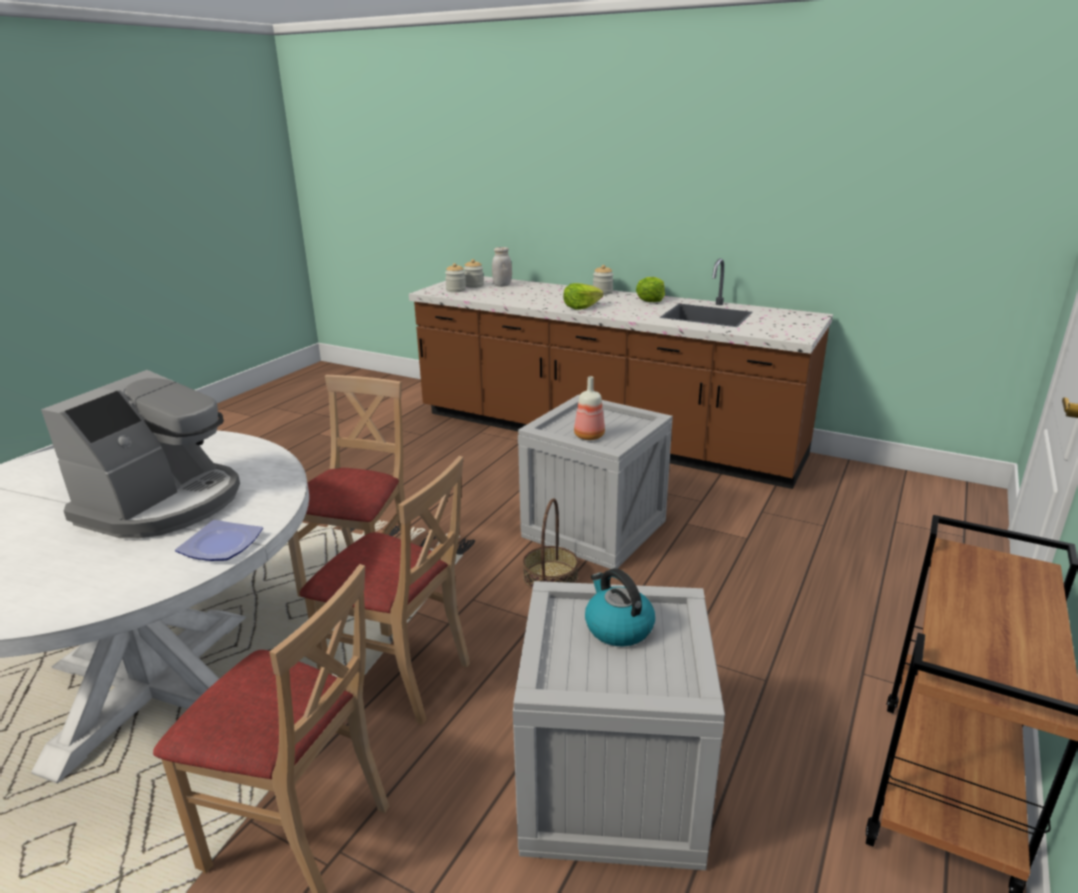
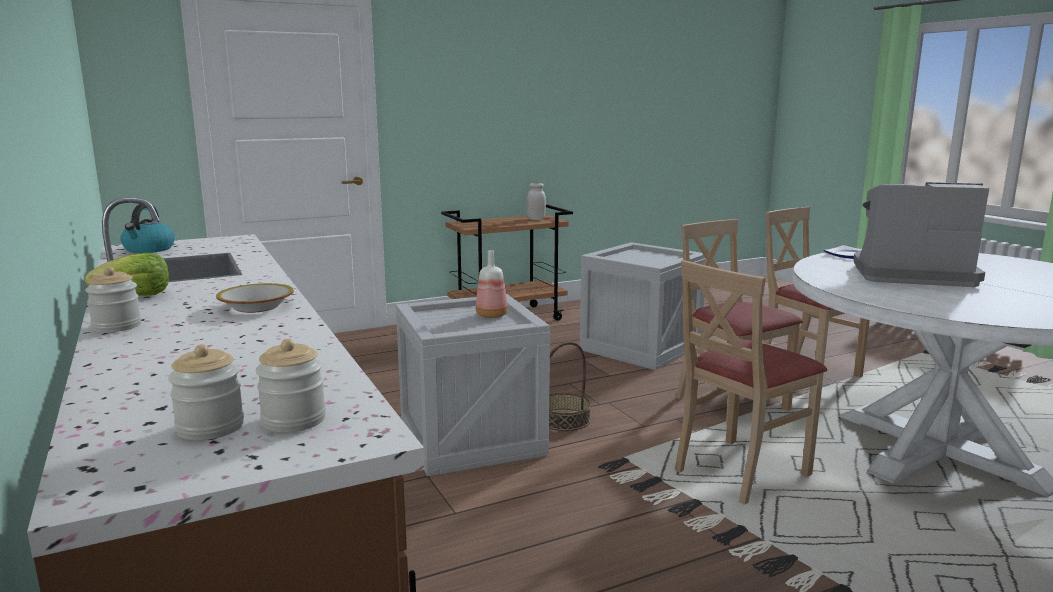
camera: 145 degrees left, 10 degrees down
(163, 504) = (910, 274): coffee machine -> coffee machine turned 45 degrees clockwise
(502, 285) = (159, 406): white jar -> white jar (536, 219)
(581, 307) = (256, 307): lettuce -> bowl
(617, 628) = (636, 260): kettle -> kettle (149, 249)

